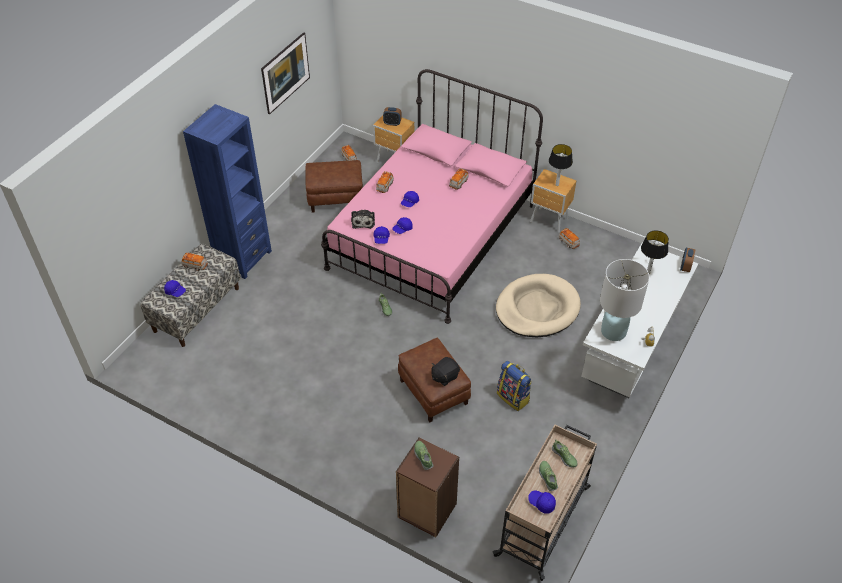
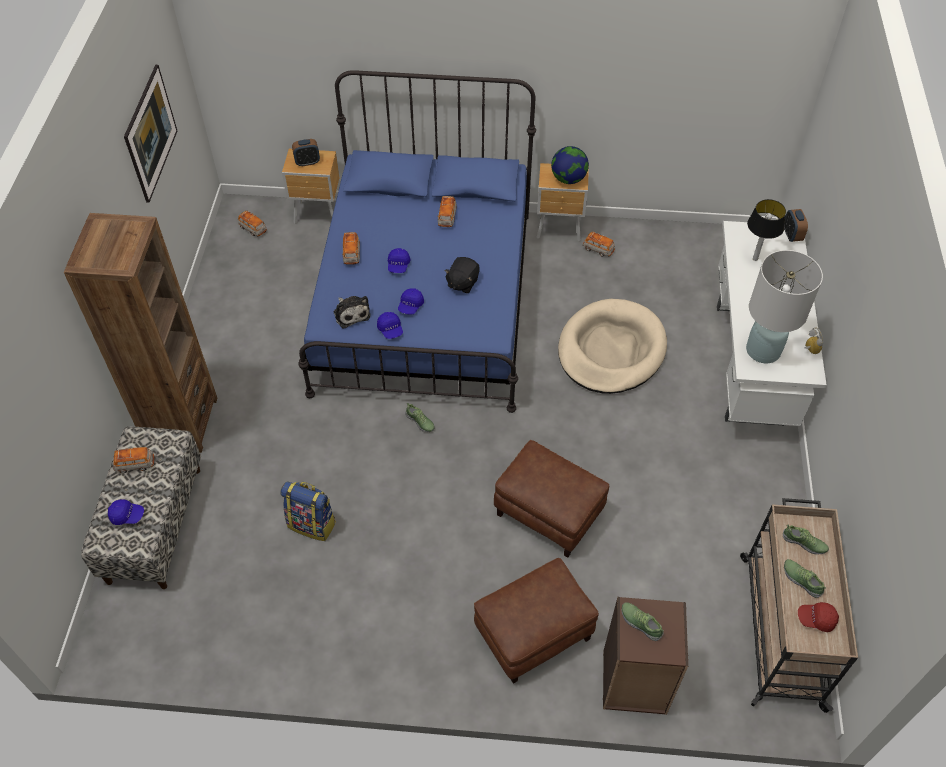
camera: 25 degrees left, 5 degrees up
(243, 258) = (181, 422): blue bookcase -> brown bookcase
(336, 198) = (266, 290): brown ottoman -> brown ottoman (533, 632)
(432, 236) = (426, 300): pink bed -> blue bed
(444, 376) = (573, 490): black plush toy -> black plush toy (462, 283)
(513, 397) = (651, 479): backpack -> backpack (312, 524)
(541, 503) = (816, 619): blue cap -> red cap
(557, 184) = (568, 179): table lamp -> globe

